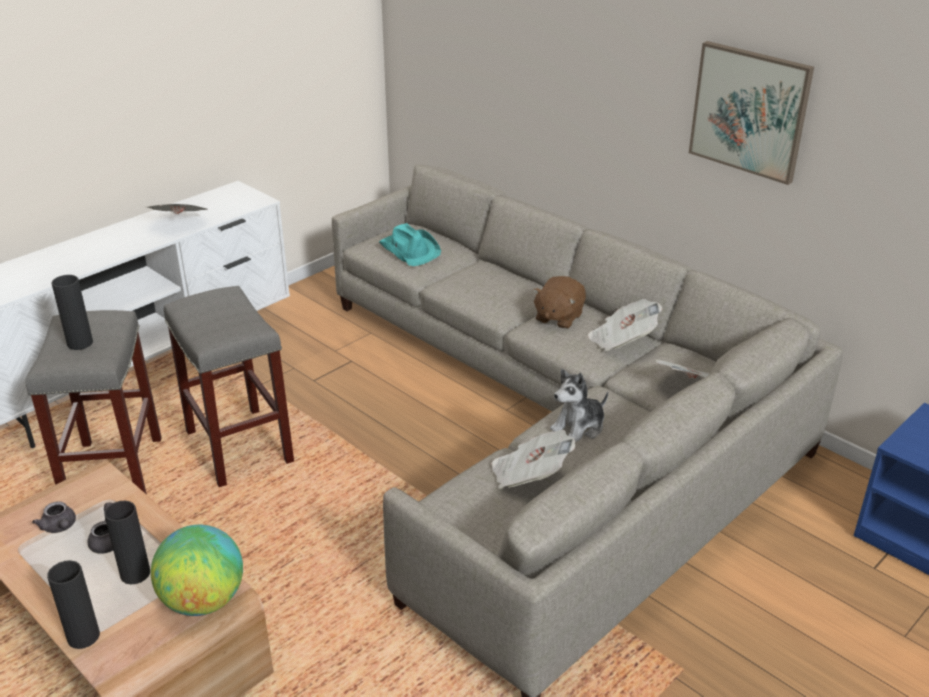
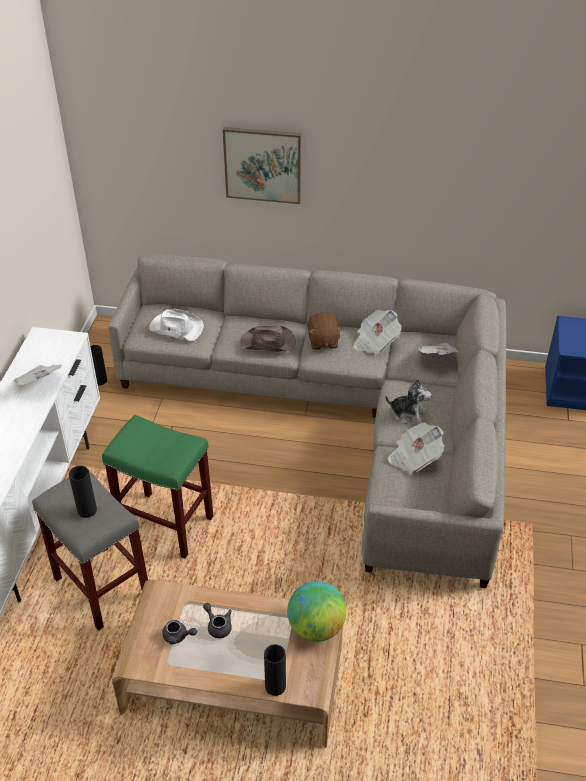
camera: 35 degrees left, 10 degrees up
(135, 574) = (259, 636): black vase -> black vase (100, 380)
(238, 446) = (164, 525): grey stool -> green stool
(410, 250) = (176, 328): turquoise hat -> white hat
(492, 296) = (268, 343): none -> brown hat
(579, 428) = (408, 414): plush toy -> plush toy turned 90 degrees counterclockwise
(749, 111) = (421, 173): picture -> picture (263, 164)

